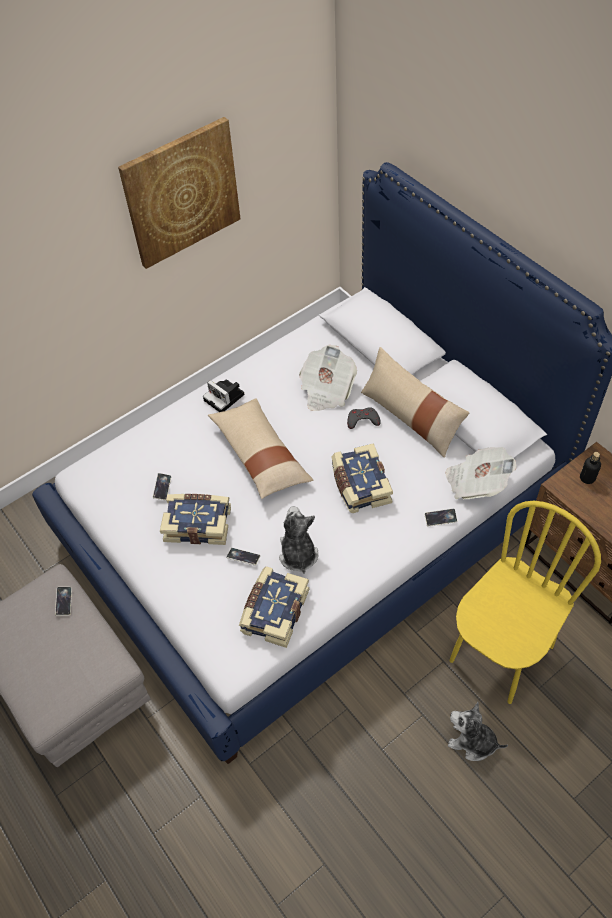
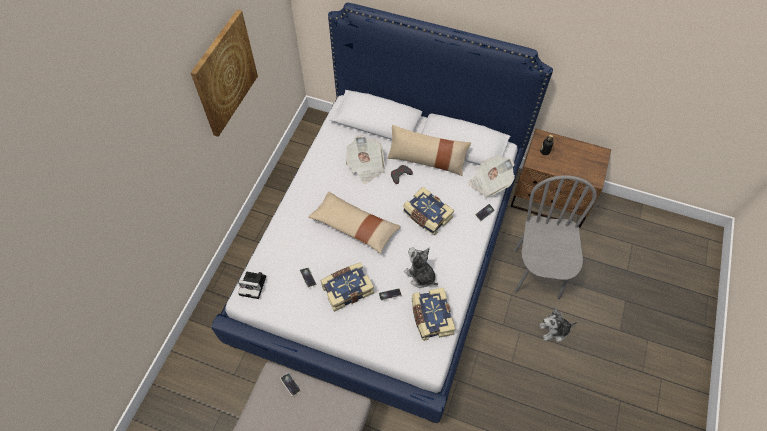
camera: 35 degrees left, 5 degrees up
(225, 398) = (305, 200): camera -> camera (254, 285)
(500, 653) = (537, 273): yellow chair -> grey chair

